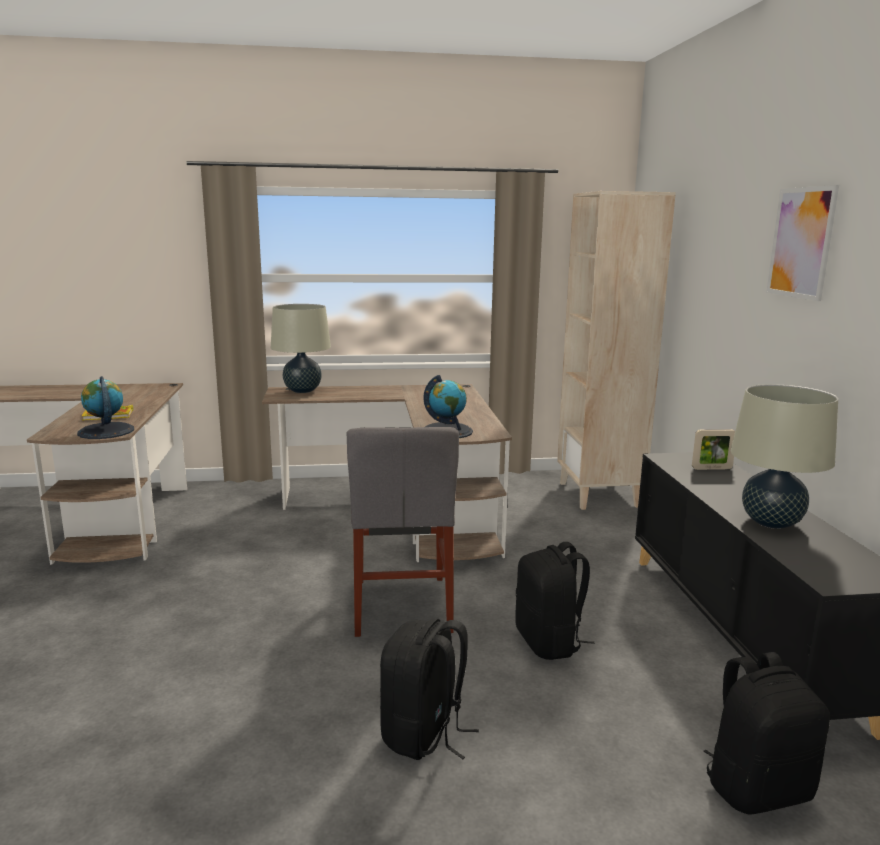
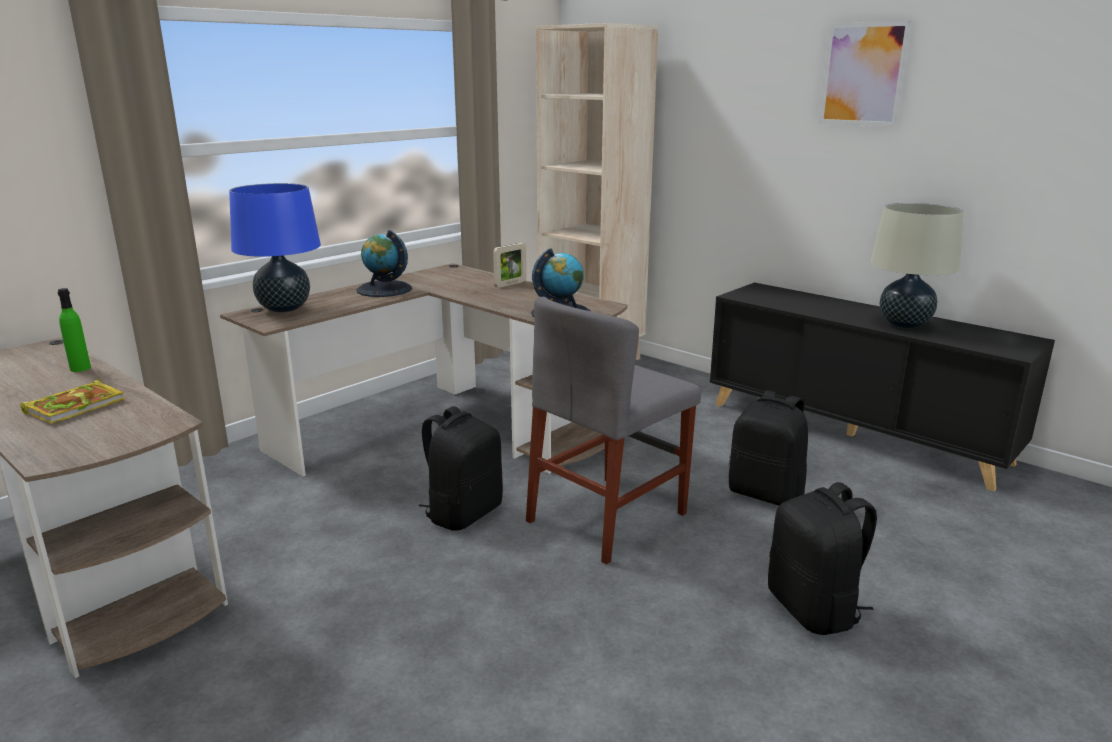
camera: 40 degrees left, 5 degrees up
(105, 431) = (140, 426): globe -> globe (384, 289)
(151, 399) = (80, 368): none -> green bottle
(302, 391) = (284, 308): beige table lamp -> blue table lamp
(402, 605) = (607, 517): grey chair -> grey chair turned 90 degrees clockwise
(711, 468) = (785, 296): picture frame -> picture frame (510, 284)
(757, 788) = (1020, 527): black backpack -> black backpack (463, 513)

